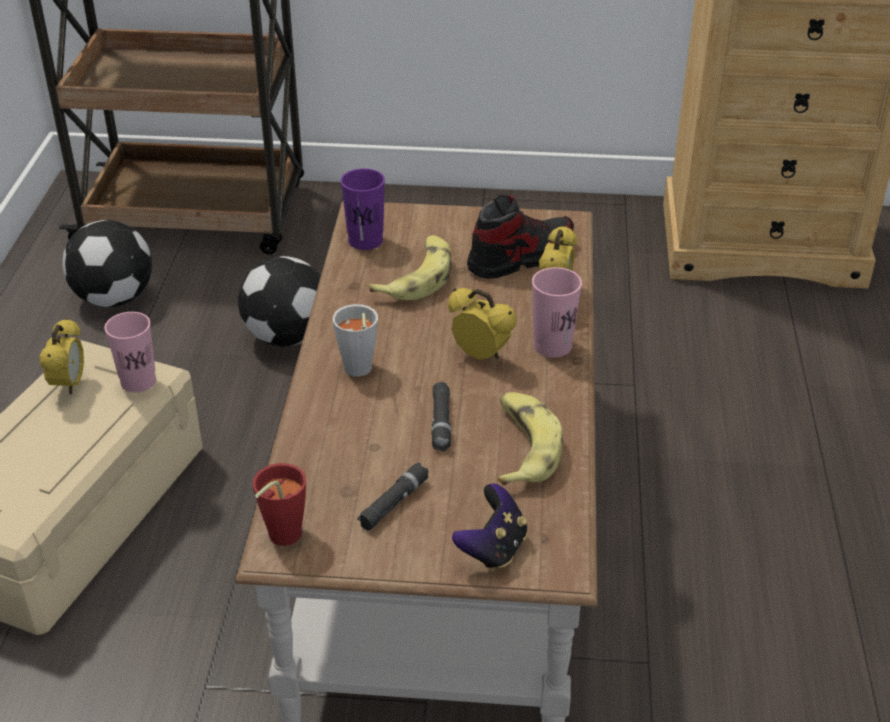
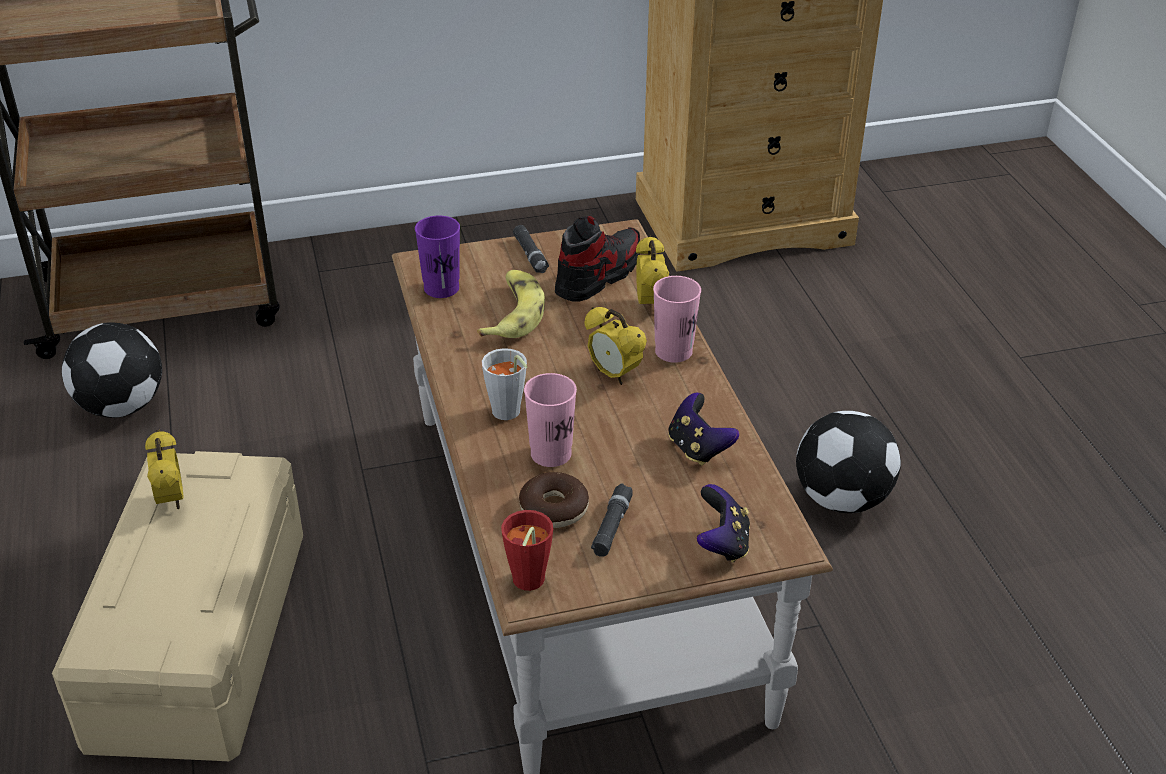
camera: 20 degrees left, 0 degrees up
(138, 381) = (243, 480): pink cup -> pink cup (551, 454)
(288, 336) = (331, 405): football -> football (843, 498)
(348, 471) = (554, 508): none -> donut
(441, 422) = (613, 444): black flashlight -> black flashlight (530, 255)
(480, 356) = (614, 375): alarm clock -> alarm clock turned 150 degrees counterclockwise
(522, 447) = (698, 449): banana -> game controller

